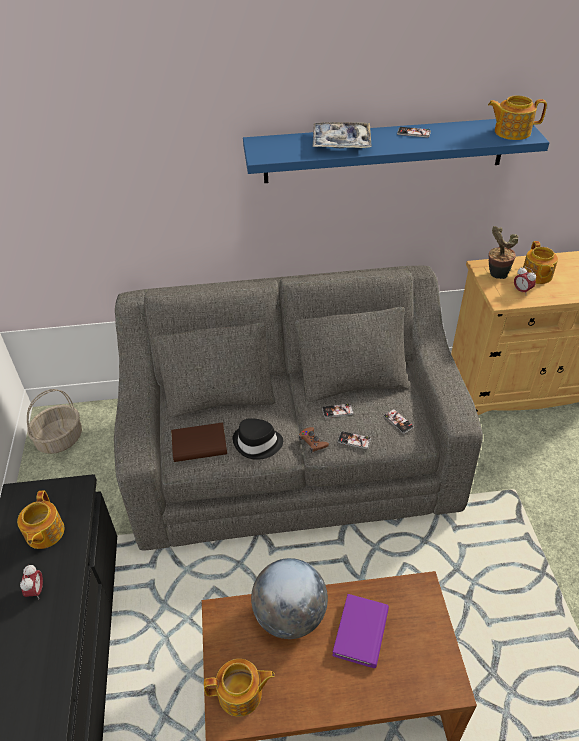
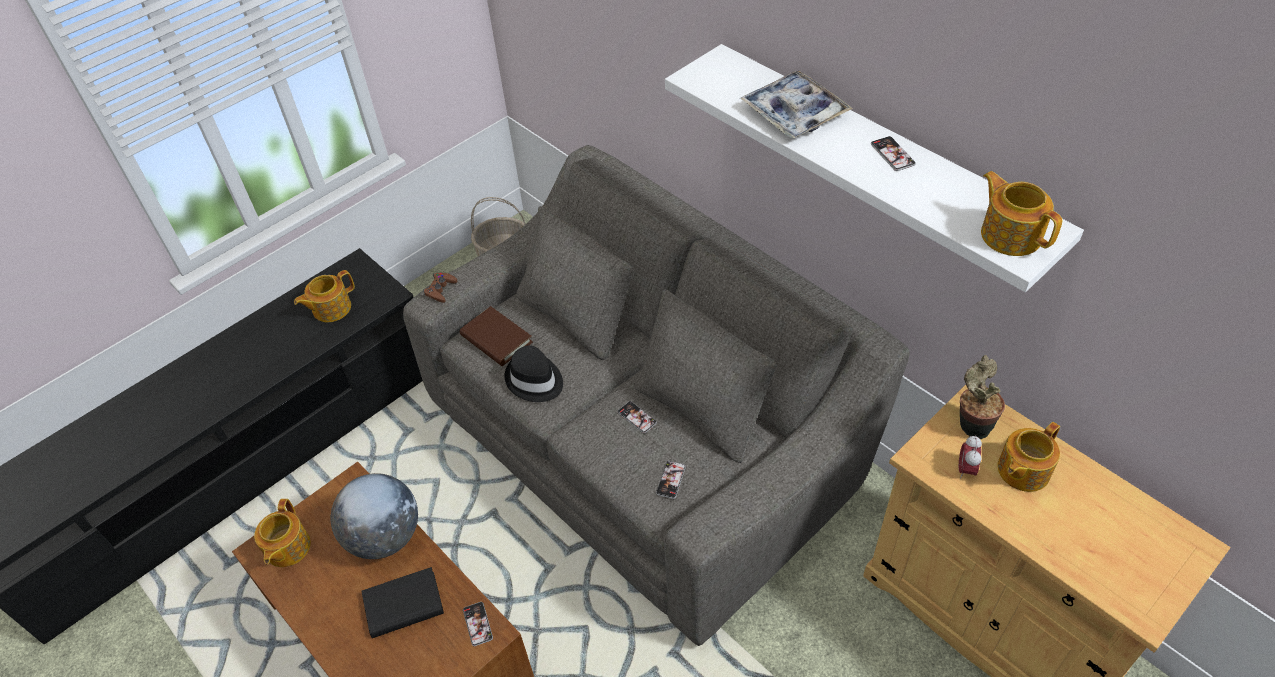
camera: 55 degrees right, 5 degrees up
(36, 591) = (276, 344): alarm clock -> none
(241, 694) = (287, 548): teapot -> teapot turned 45 degrees clockwise
(312, 442) = (576, 422): brown game controller -> brown game controller (440, 290)
(354, 440) = (607, 456): phone -> phone (477, 624)
(361, 632) = (403, 605): purple book -> black book
(384, 150) = (877, 156): blue shelf -> white shelf

